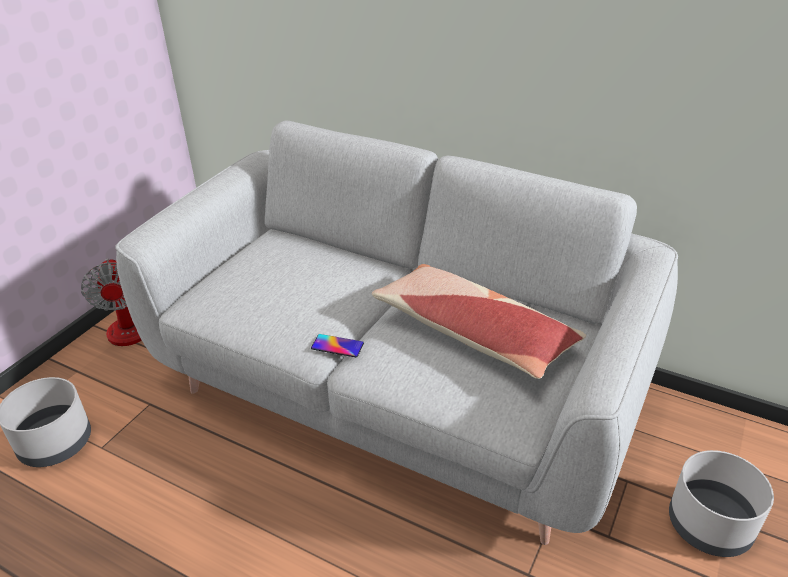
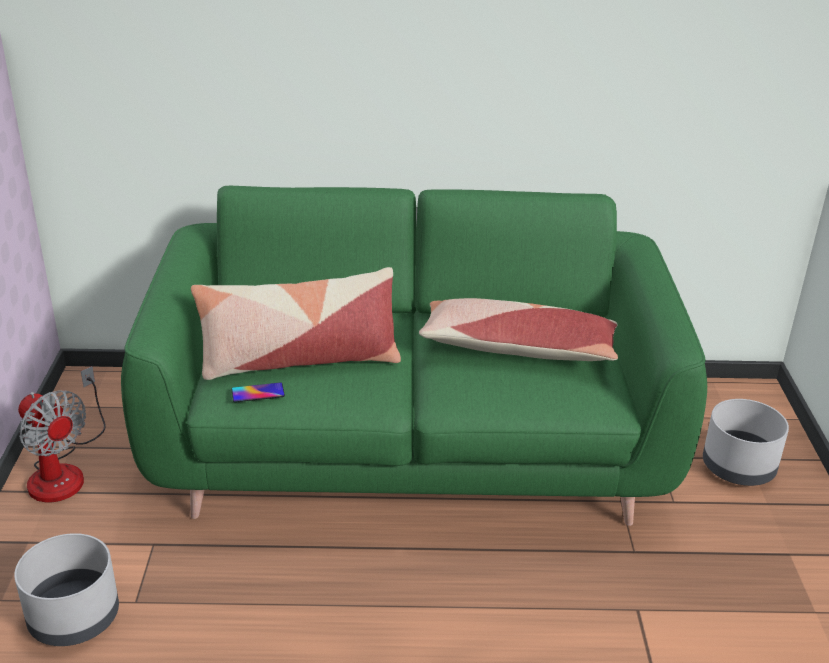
camera: 30 degrees left, 5 degrees down
(277, 288) = (299, 359): none -> pillow
(337, 346) = (408, 392): phone -> phone (258, 393)
(396, 393) = (411, 451): grey sofa -> green sofa

